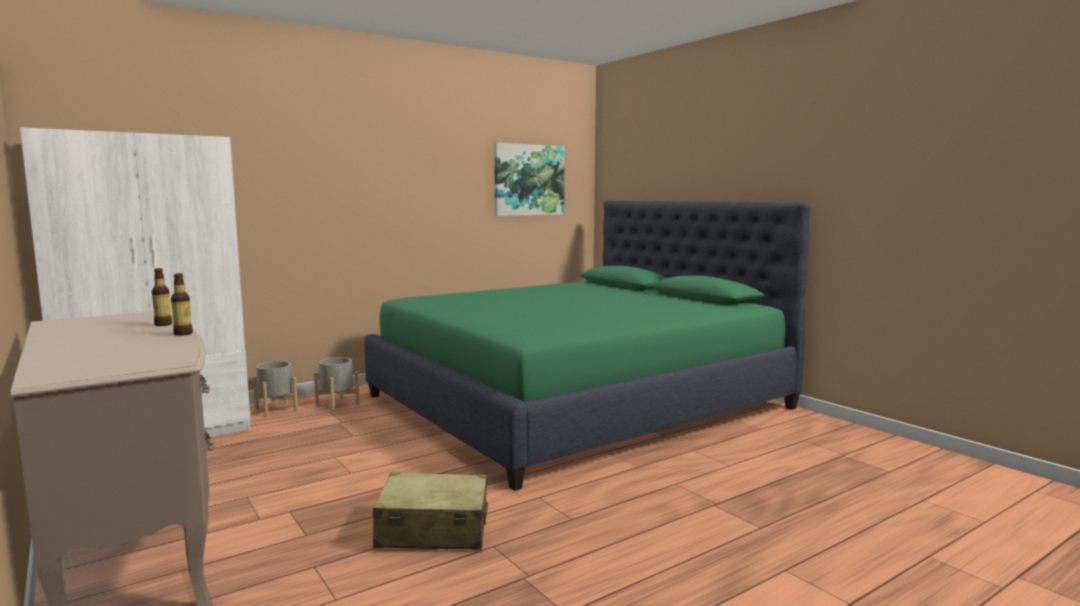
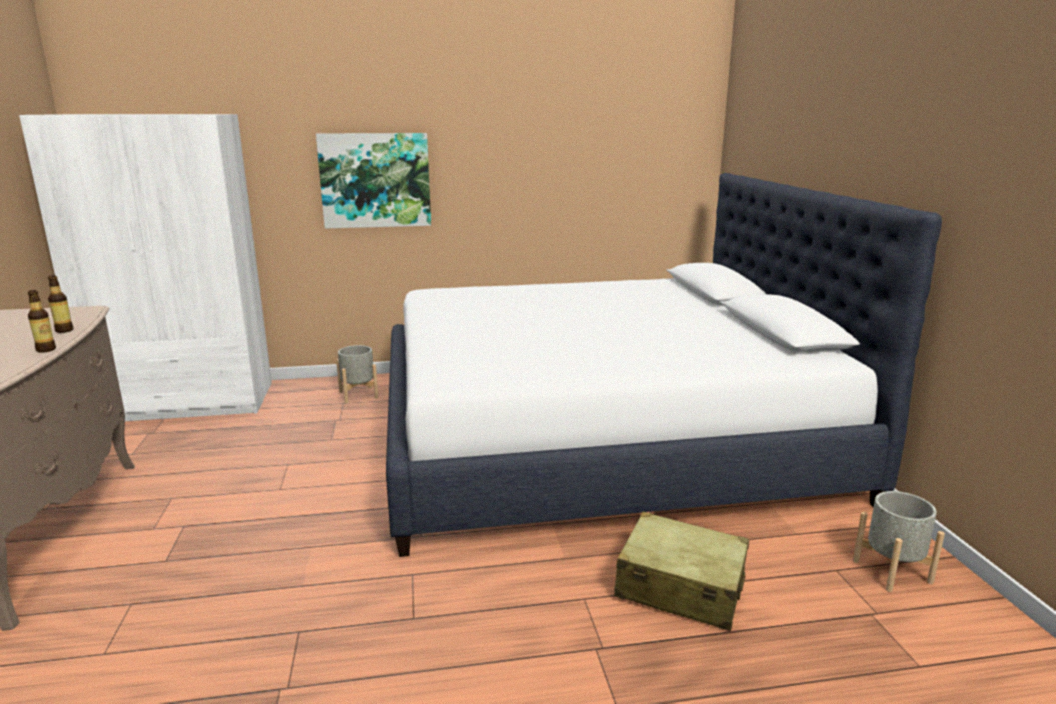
camera: 25 degrees right, 10 degrees up
(276, 410) = (302, 391): grey planter -> grey planter (891, 571)
(433, 530) = (270, 589): beige suitcase -> beige suitcase (680, 587)
(529, 180) = (621, 144): picture -> picture (375, 180)
(577, 401) = (600, 437): green bed -> white bed

